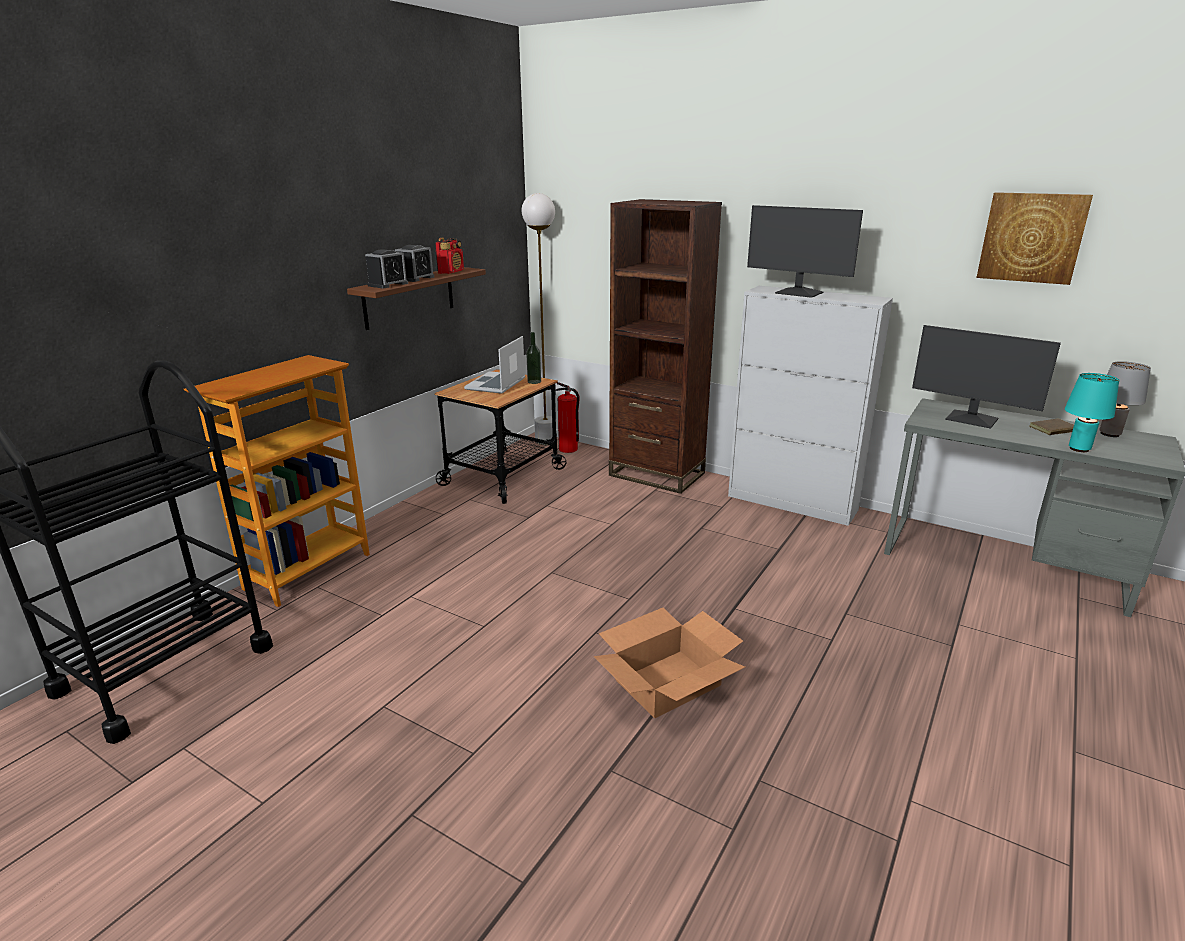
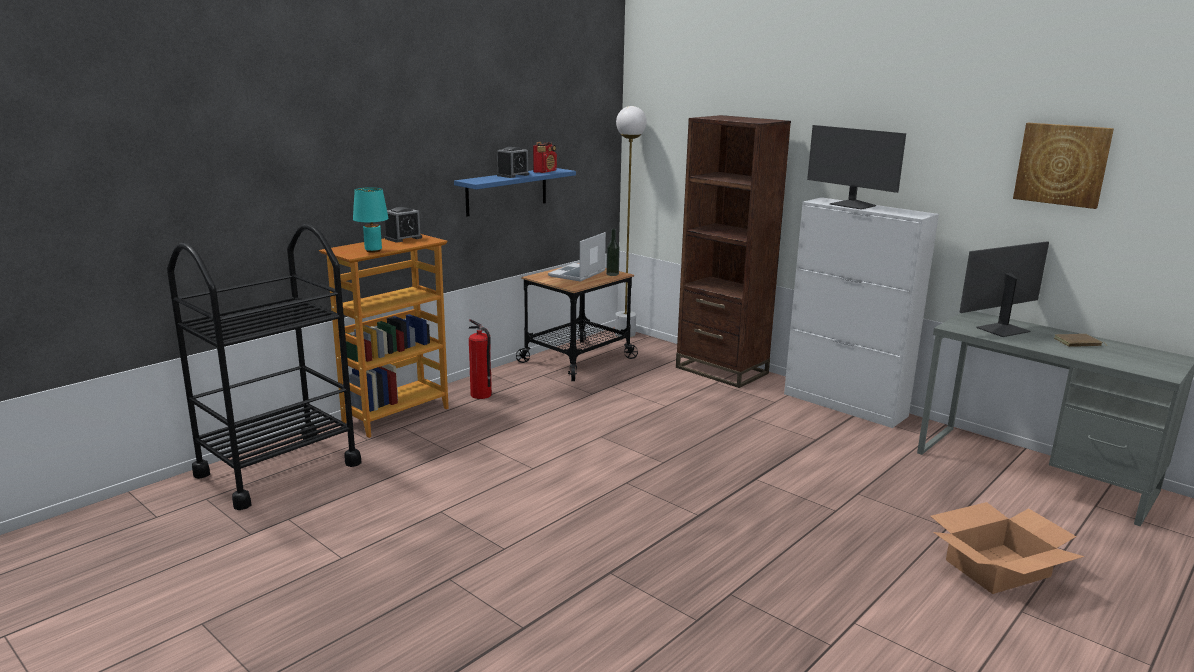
camera: 10 degrees right, 5 degrees down
(388, 284) = (488, 179): alarm clock -> alarm clock (403, 238)
(409, 297) = (506, 191): brown shelf -> blue shelf
(568, 449) = (644, 343): fire extinguisher -> fire extinguisher (481, 394)
(667, 682) = (676, 523): cardboard box -> cardboard box (997, 568)
(971, 419) = (1001, 329): monitor -> monitor turned 105 degrees clockwise
(1079, 449) = (1088, 359): turquoise table lamp -> turquoise table lamp (373, 251)
(1109, 434) = (1130, 350): grey table lamp -> none

